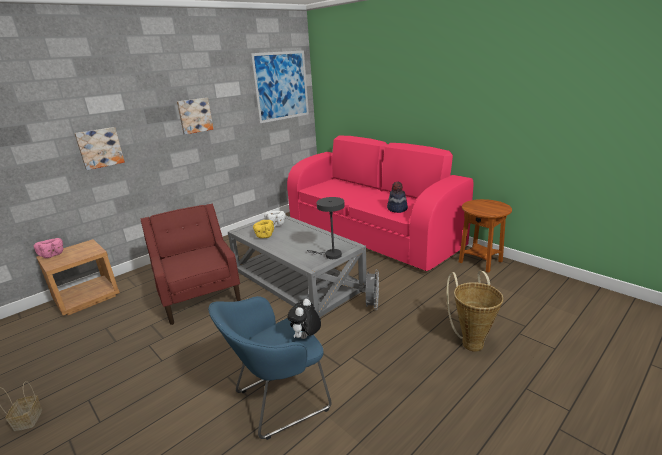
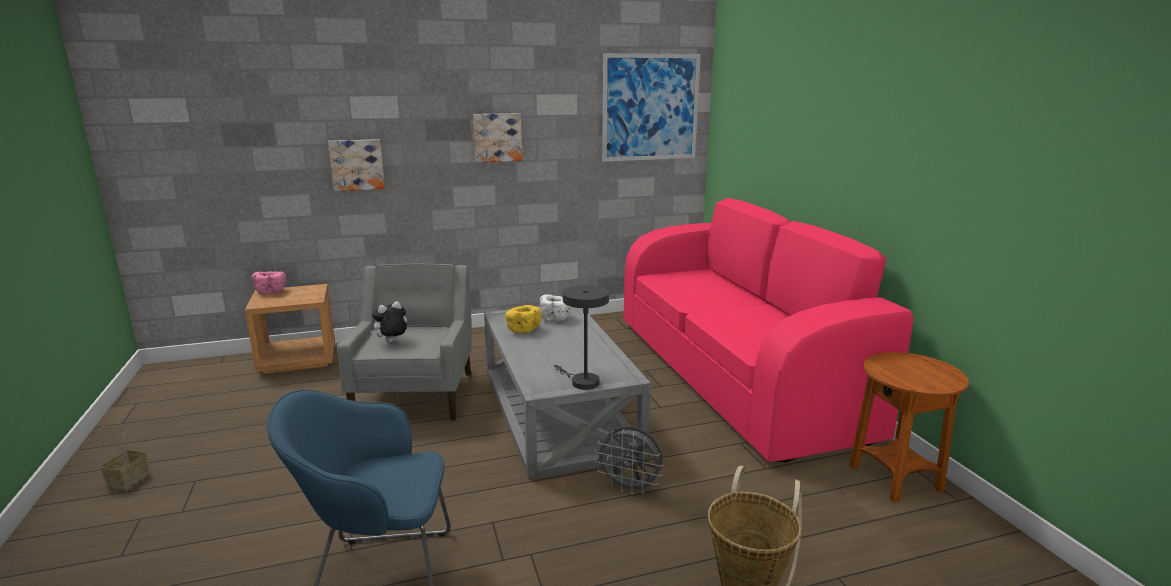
camera: 25 degrees right, 5 degrees down
(200, 295) = (416, 395): red armchair -> grey armchair
(306, 337) = (421, 486): plush toy -> plush toy (392, 342)
(371, 306) = (630, 488): grey fan -> grey fan turned 75 degrees clockwise
(397, 209) = (757, 338): hat -> none

